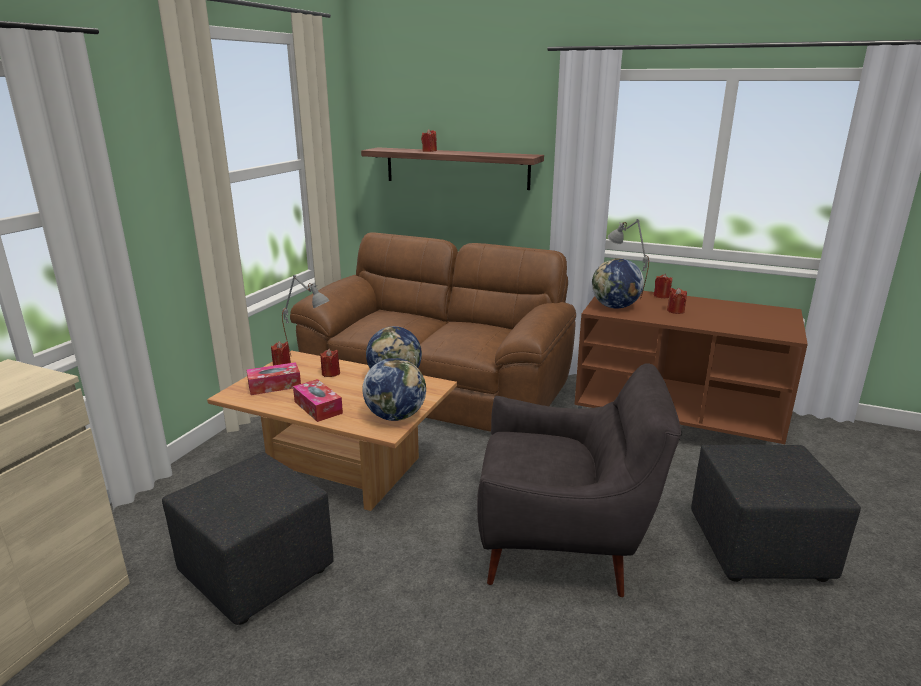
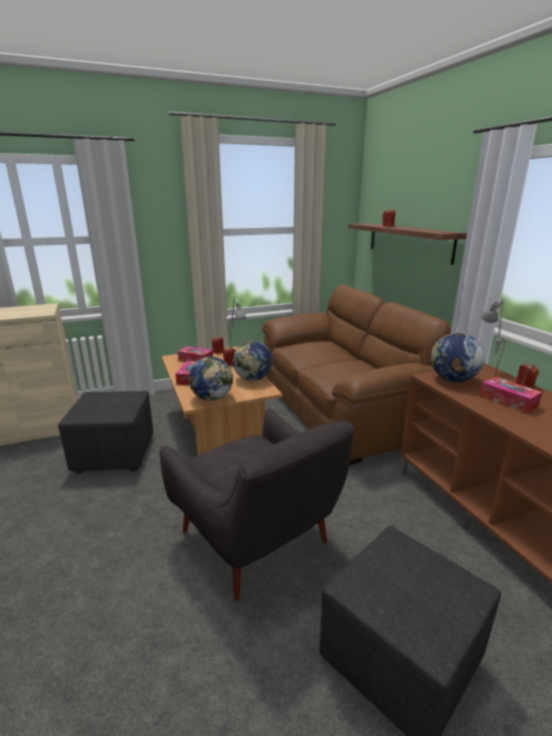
camera: 45 degrees right, 0 degrees up
(675, 311) = (508, 401): red candle -> tissue box

